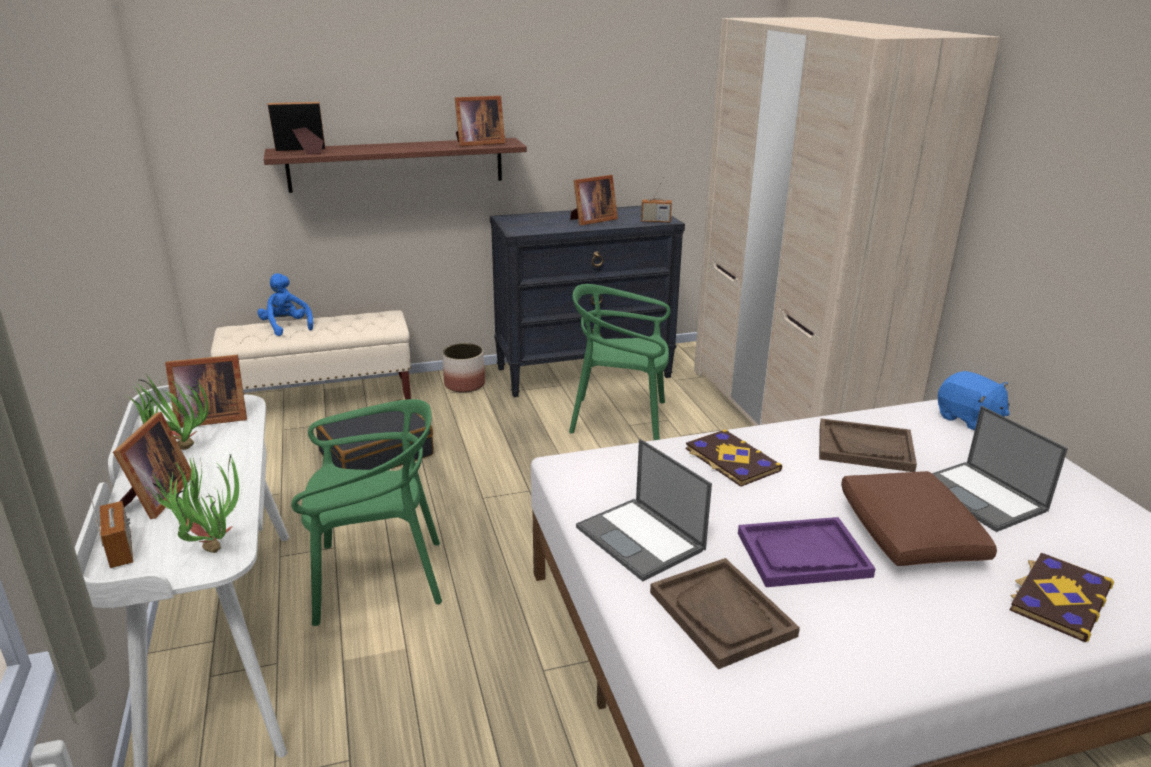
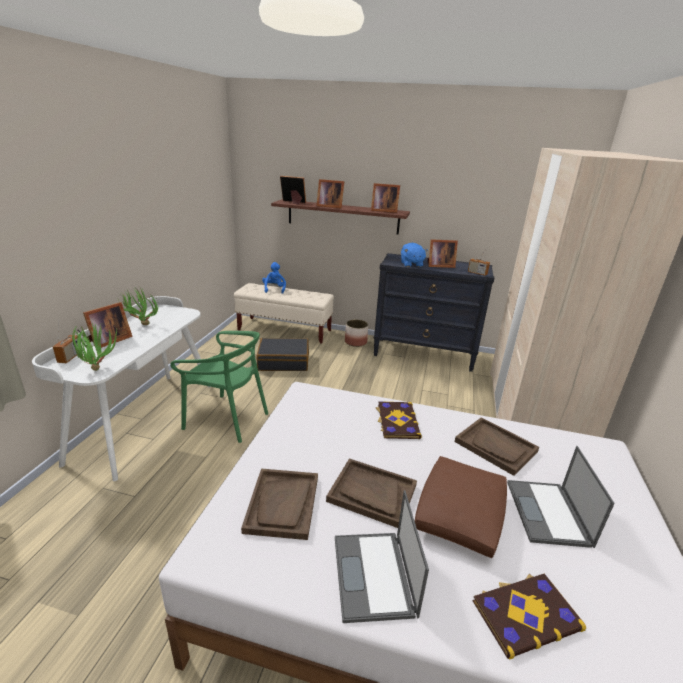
camera: 30 degrees right, 0 degrees up
(210, 417) = (170, 315): picture frame -> picture frame (329, 206)
(620, 419) = (419, 385): green chair -> none
(641, 539) = (293, 443): laptop -> laptop (374, 576)
(803, 555) = (372, 493): purple tray -> brown tray
(968, 419) = (602, 457): blue plush toy -> blue plush toy (411, 264)

